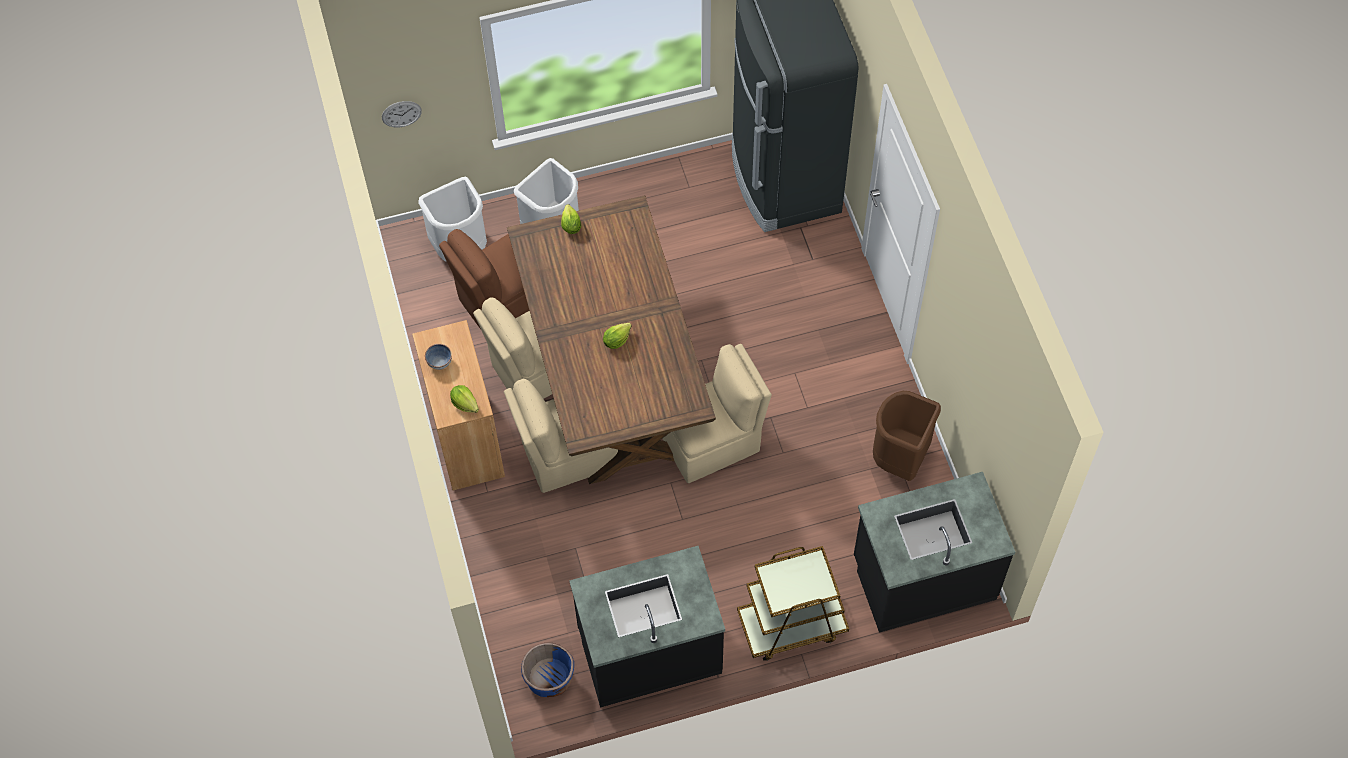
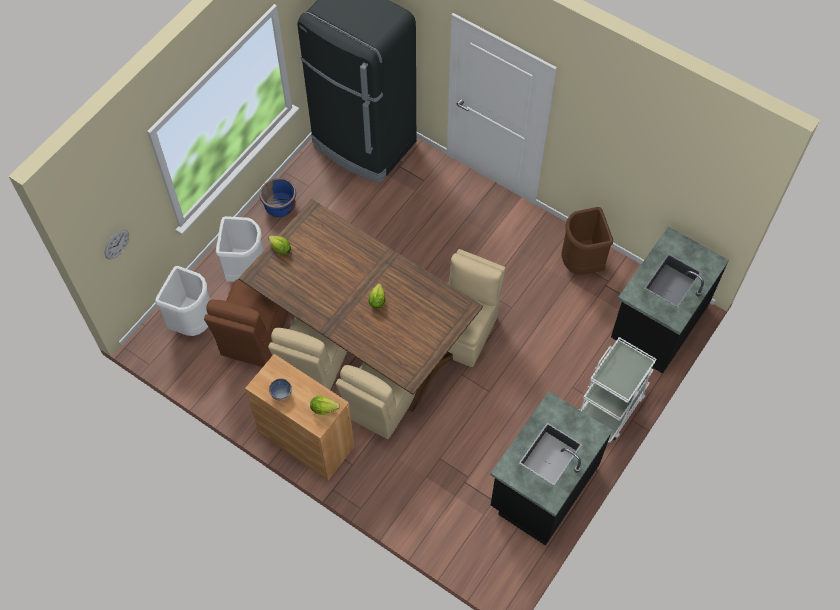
camera: 40 degrees left, 0 degrees up
(549, 678) = (498, 552): blue planter -> blue planter (280, 206)
(791, 625) = (610, 406): brown cart -> white cart

